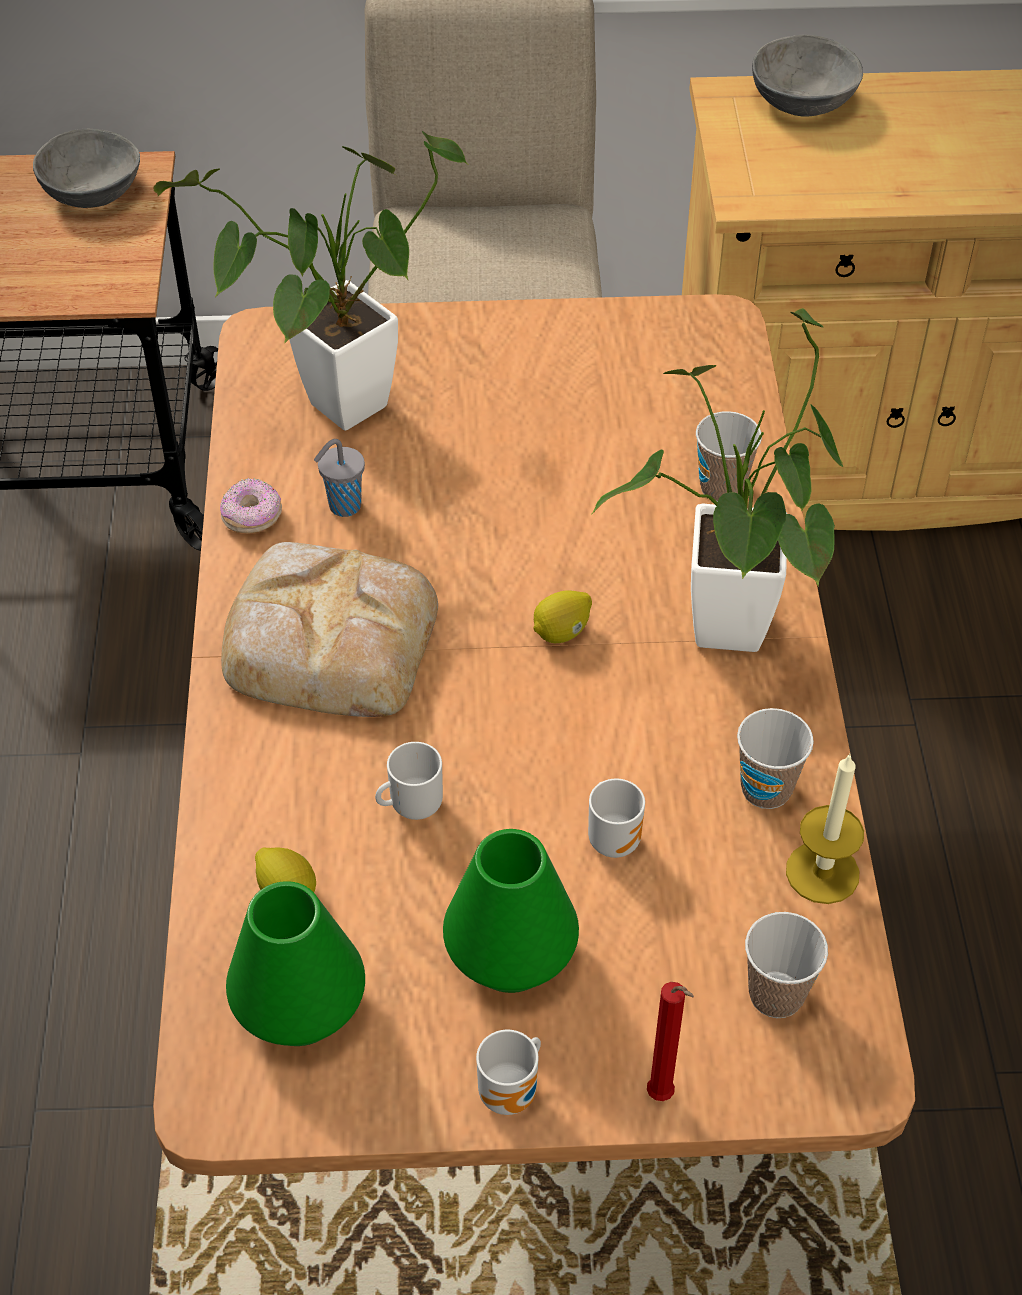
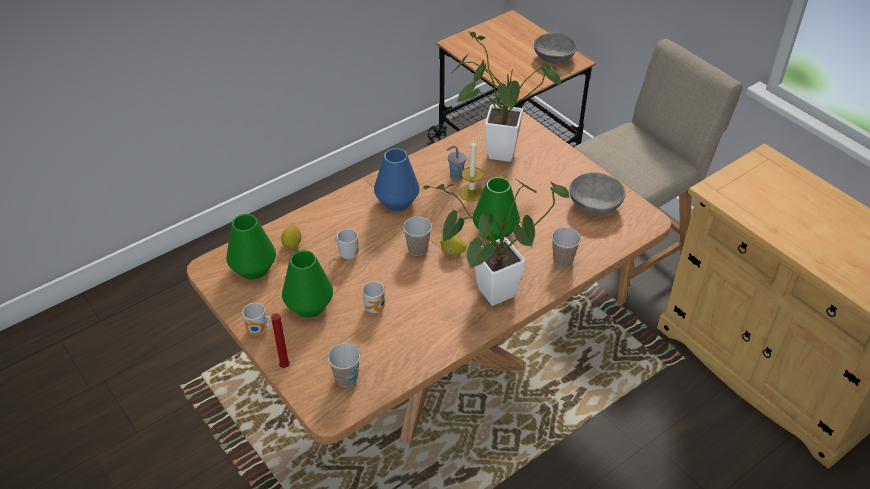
camera: 55 degrees right, 5 degrees down
(252, 517) = (430, 159): donut -> none
(327, 638) = (397, 201): bread -> blue vase
(558, 536) = (495, 231): none -> green vase
(766, 789) = (431, 336): cup -> cup (417, 249)
(801, 101) = (791, 177): grey bowl -> grey bowl (594, 204)
(822, 872) = (408, 368): candle -> candle (471, 192)

